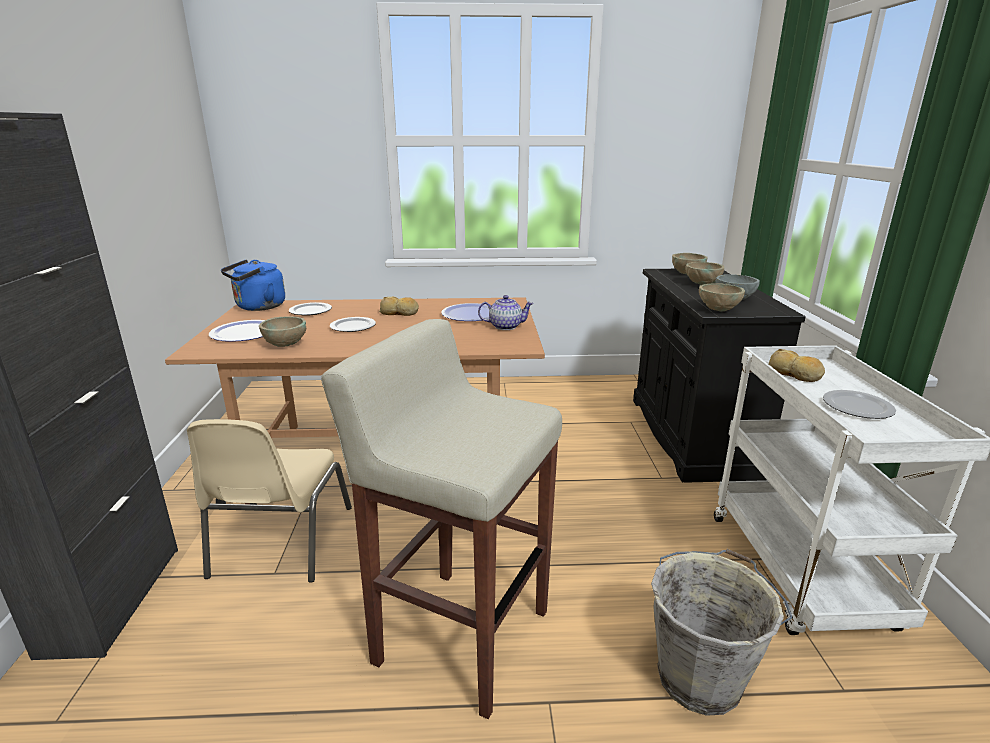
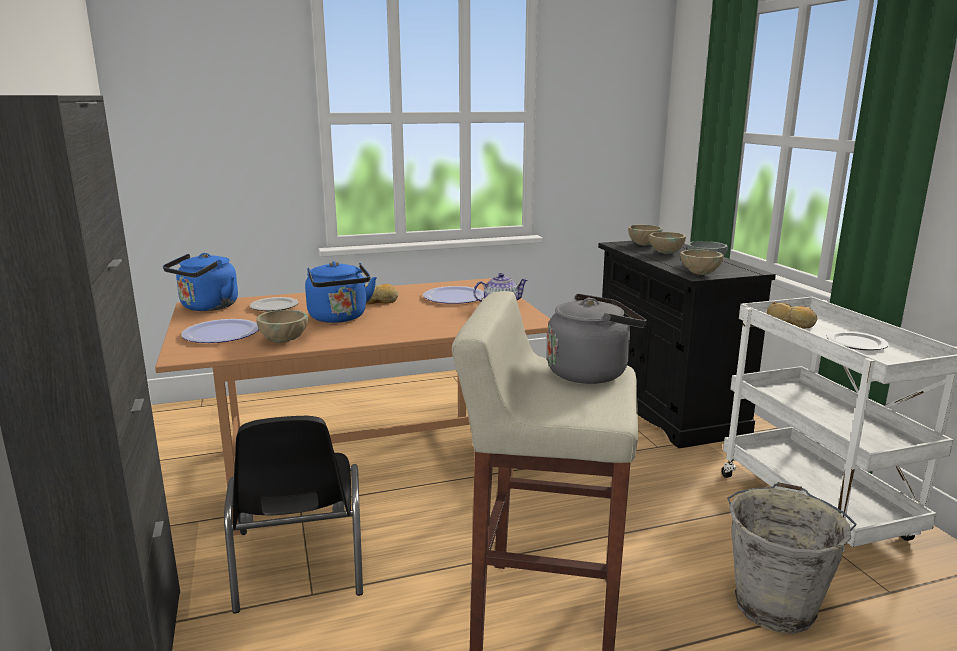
camera: 15 degrees left, 5 degrees down
(280, 542) = (299, 564): beige chair -> black chair
(352, 327) = (339, 318): plate -> blue kettle
(506, 412) = (591, 372): none -> grey kettle

